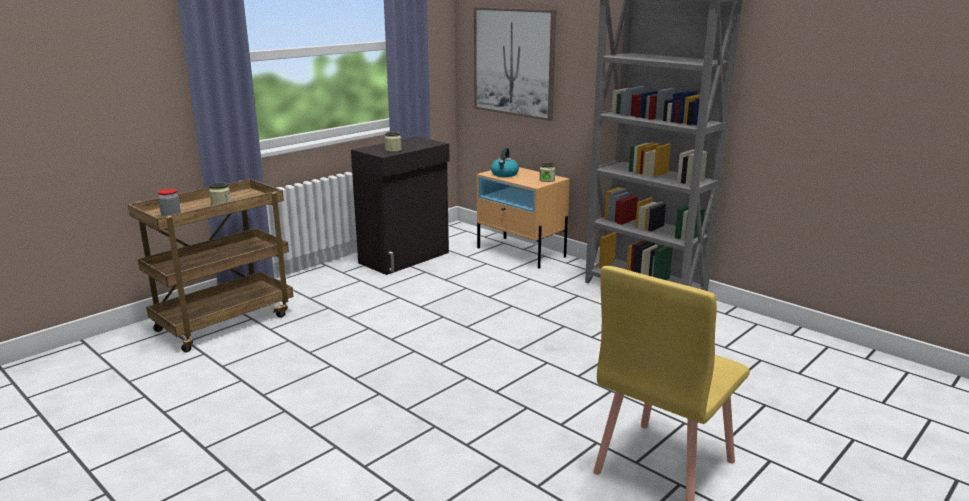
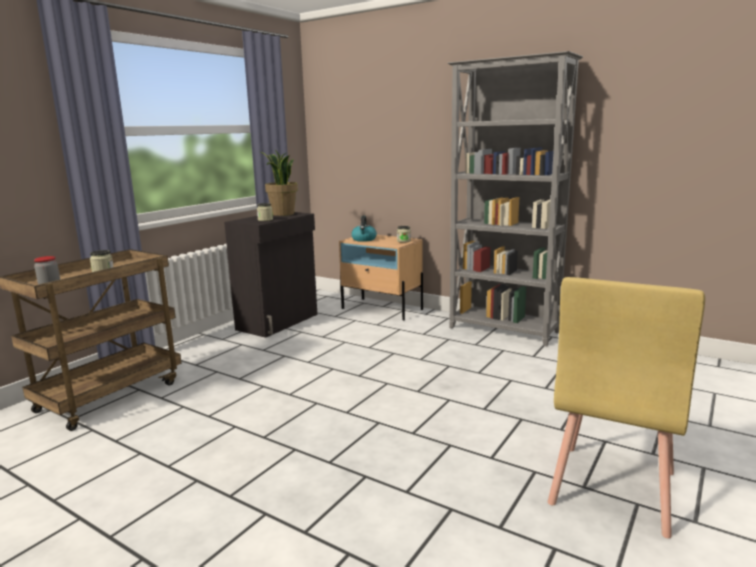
camera: 10 degrees left, 5 degrees down
(415, 142) = (282, 214): none -> potted plant
(514, 62) = (363, 142): picture -> none

